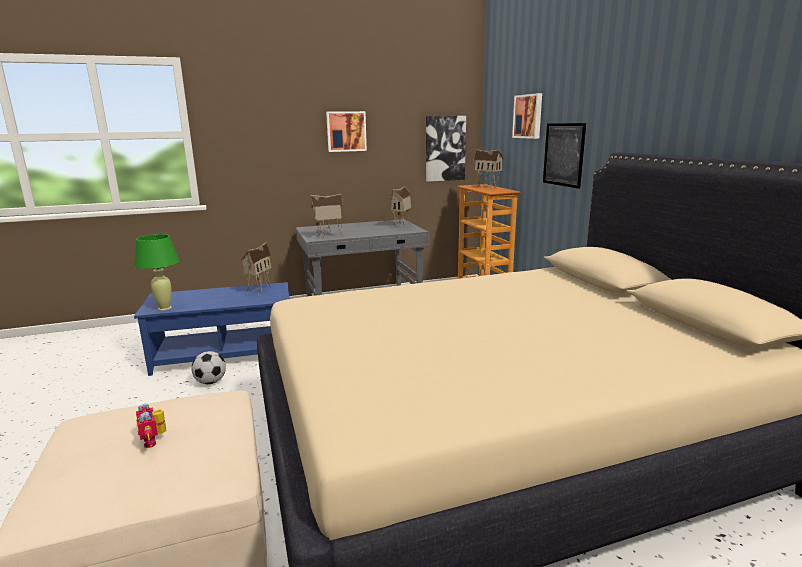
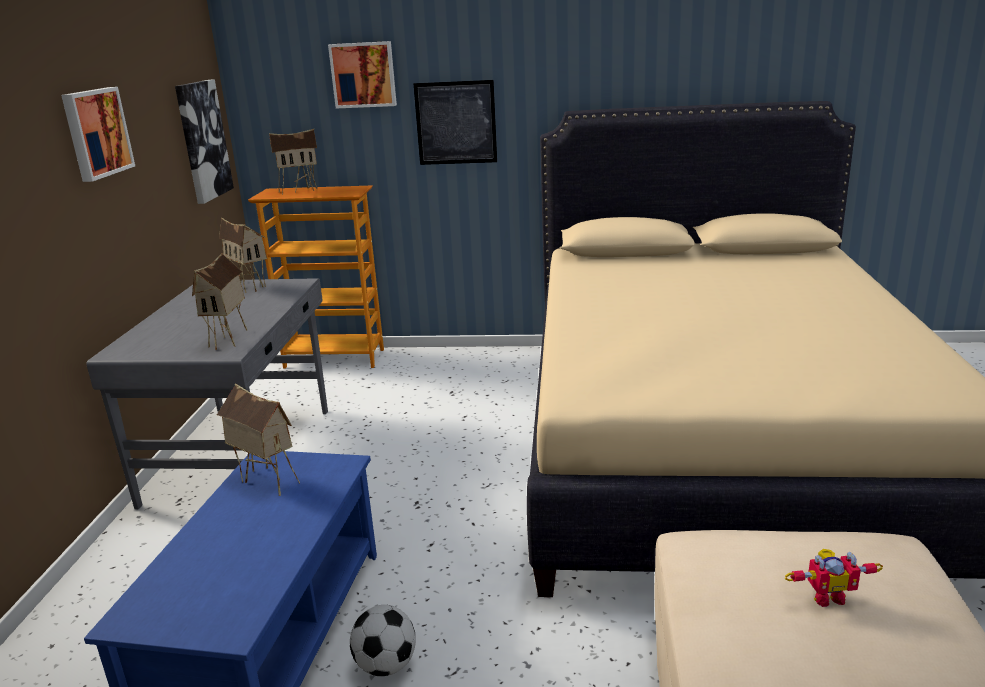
camera: 65 degrees left, 5 degrees up
(164, 308) = (245, 605): green table lamp -> none

